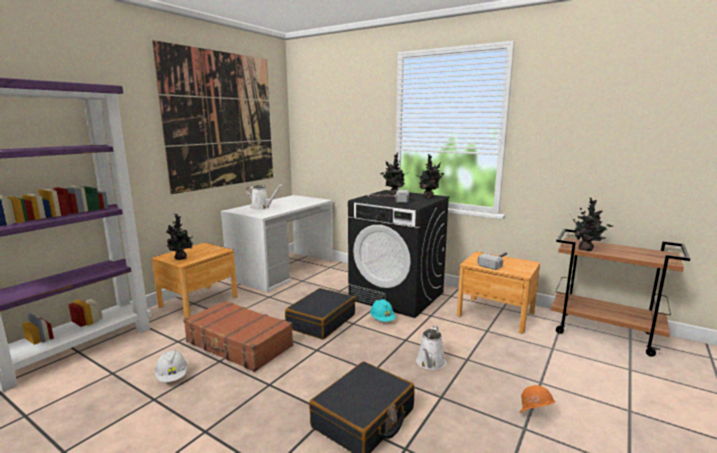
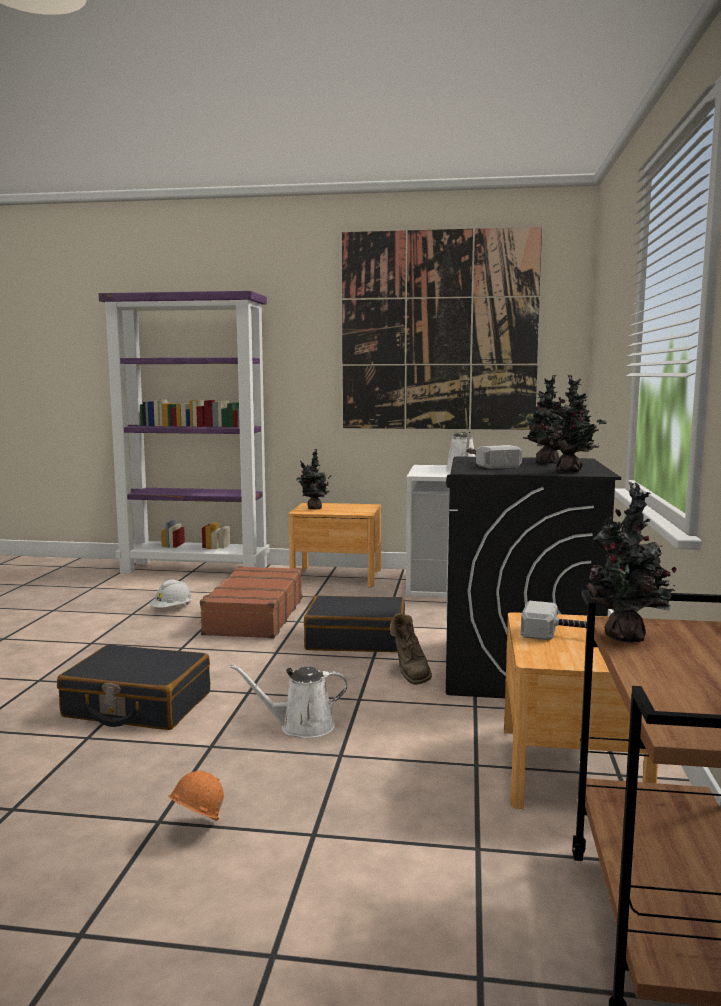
camera: 65 degrees right, 5 degrees down
(382, 319) = (410, 673): turquoise hard hat -> brown boot

